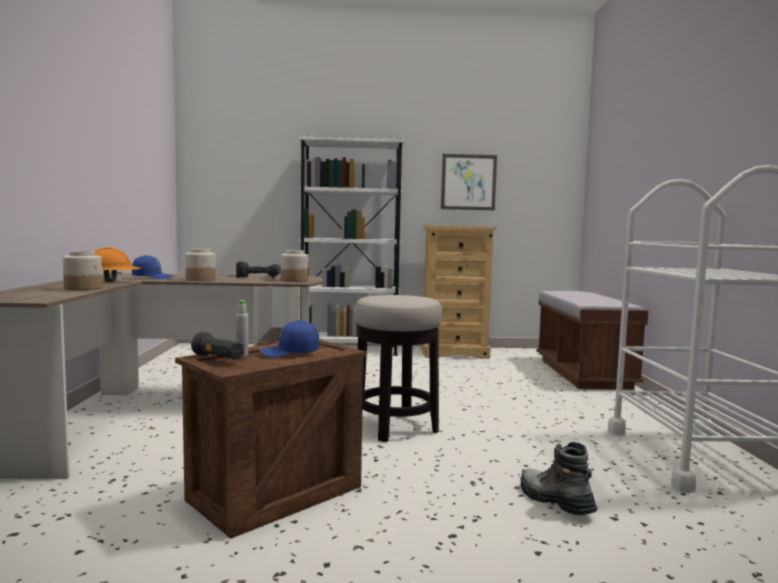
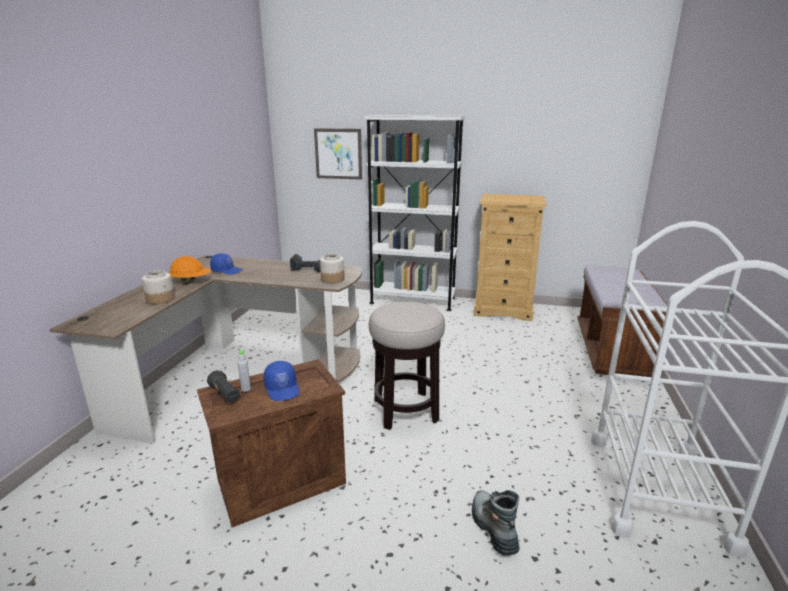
camera: 15 degrees right, 15 degrees up
(200, 280) = (258, 277): jar -> none
(290, 353) = (283, 389): blue cap -> blue cap turned 120 degrees counterclockwise
(468, 182) = (529, 151): picture -> picture (338, 154)

